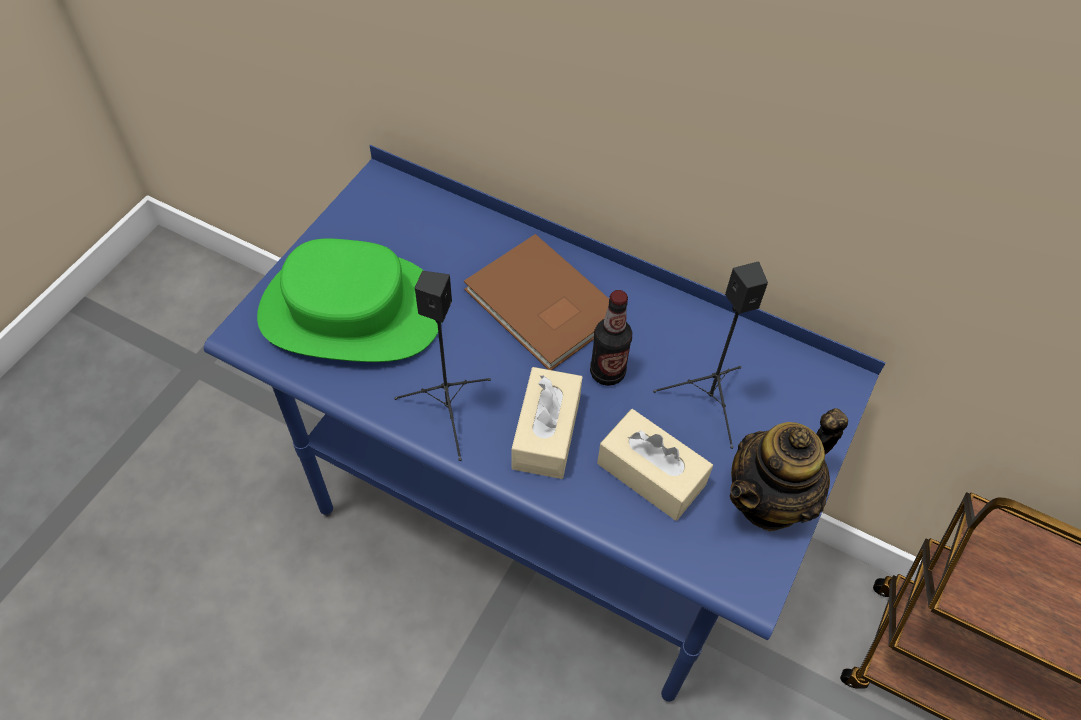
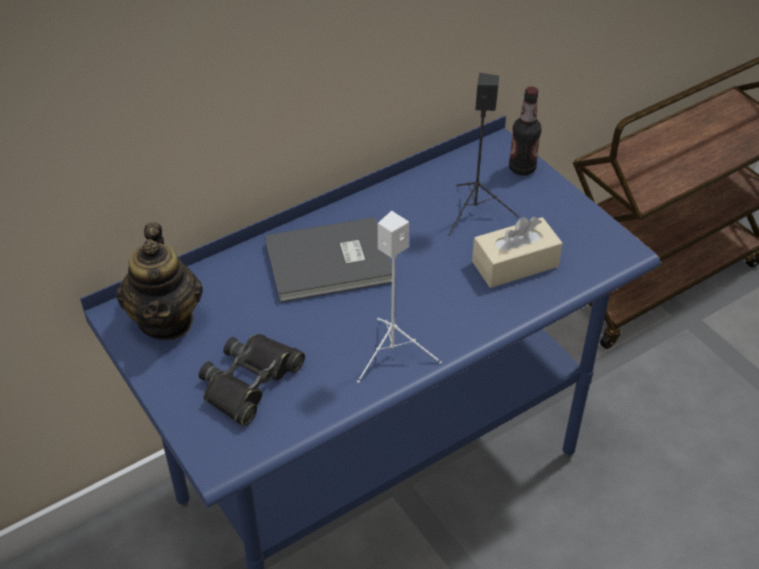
camera: 60 degrees left, 10 degrees down
(350, 313) = (250, 382): green hat -> black binoculars
(449, 410) = (391, 353): black speaker -> white speaker
(541, 307) = (331, 264): brown book -> grey book
(546, 432) = (447, 305): beige tissue box -> none
(607, 372) = (416, 252): bottle -> bottle (522, 168)
(770, 499) = (567, 216): teapot -> teapot (166, 320)

